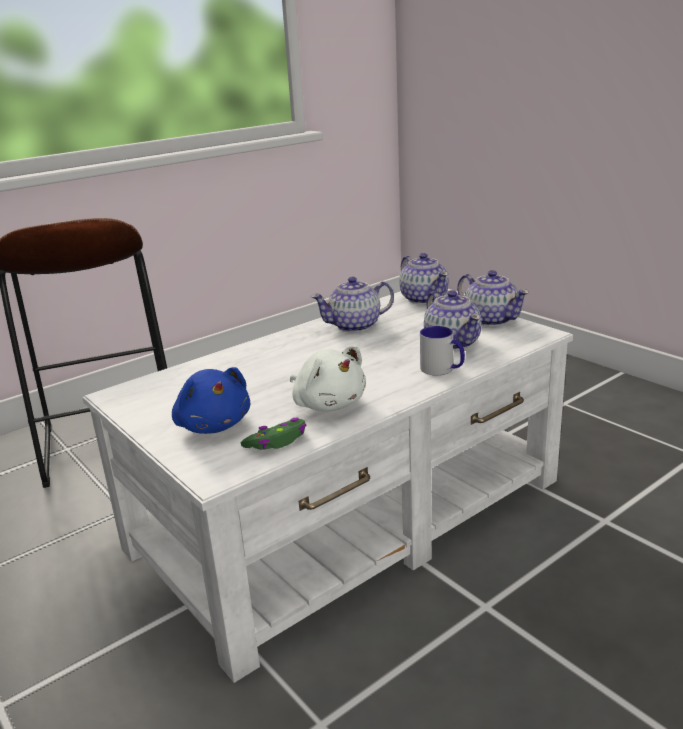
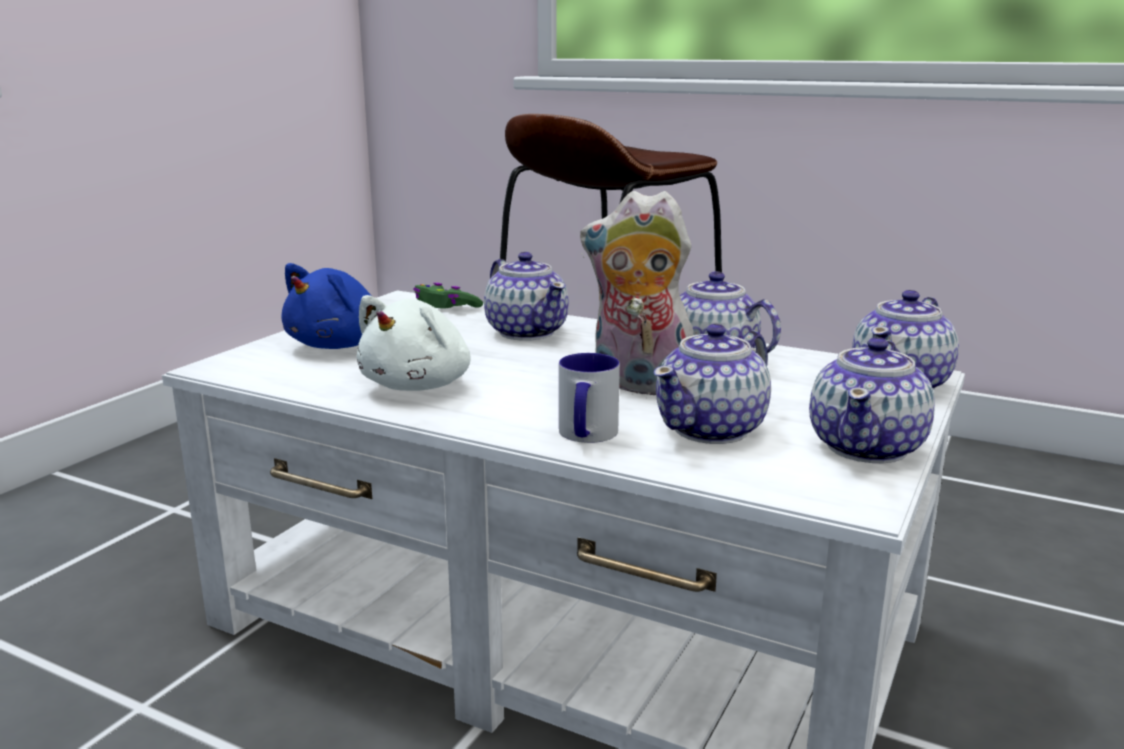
camera: 65 degrees right, 5 degrees down
(254, 362) = (527, 332): none -> teapot
(277, 442) = (302, 378): green game controller -> green game controller (446, 306)
(381, 348) = (637, 386): none -> plush toy

